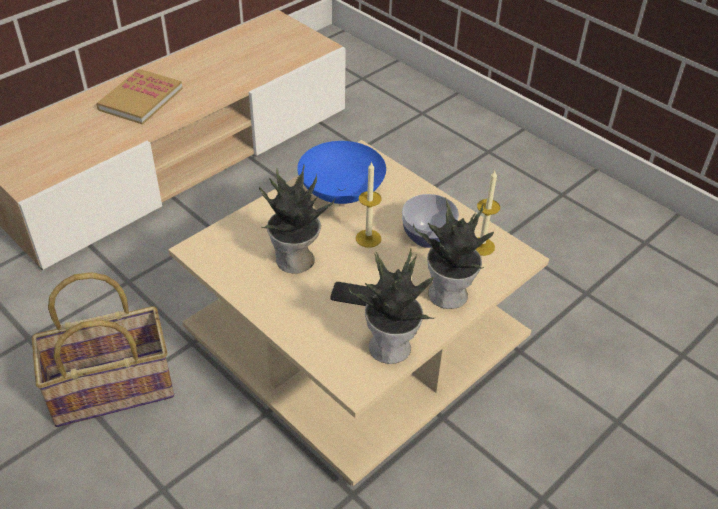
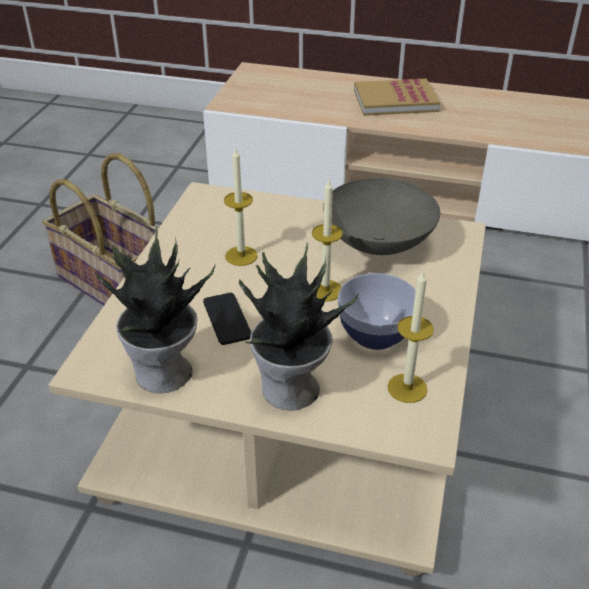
camera: 60 degrees right, 5 degrees down
(295, 261) = (241, 256): potted plant -> candle
(340, 193) = (377, 243): blue bowl -> grey bowl

